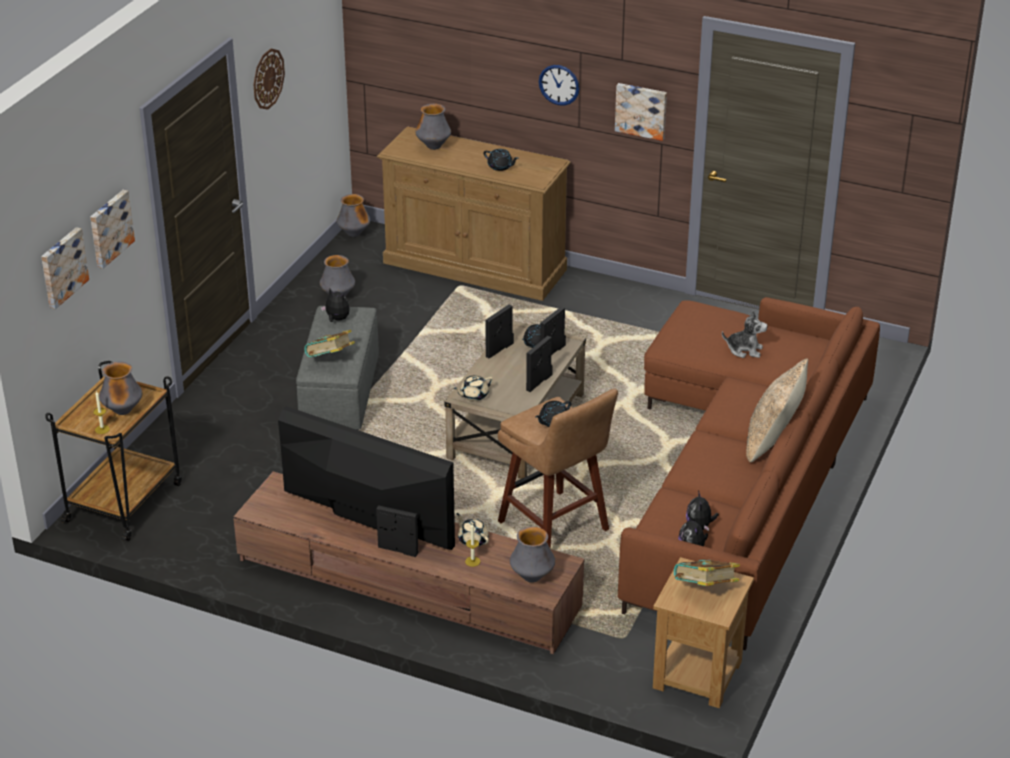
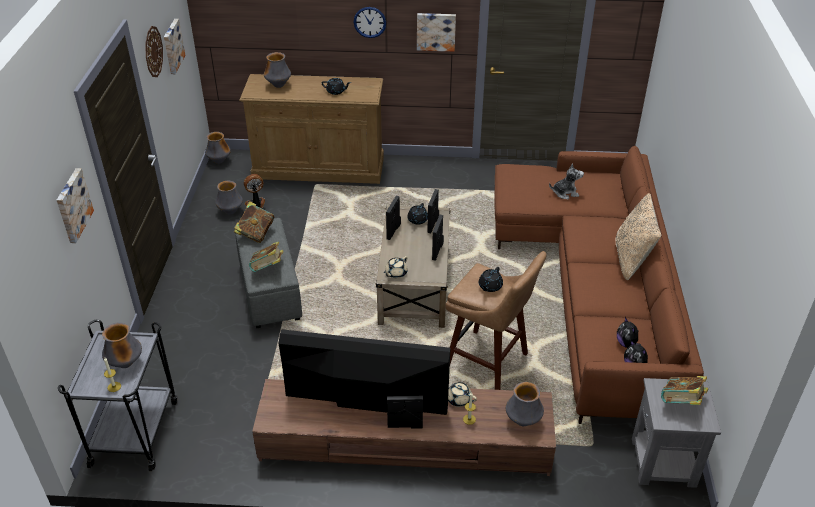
camera: 20 degrees left, 5 degrees up
(62, 267) = (43, 253): picture -> picture (172, 46)
(124, 501) = (135, 431): brown cart -> grey cart
(336, 319) = (256, 233): plush toy -> book
(373, 295) = (256, 204): none -> fan
(697, 676) = (663, 463): brown side table -> grey side table

